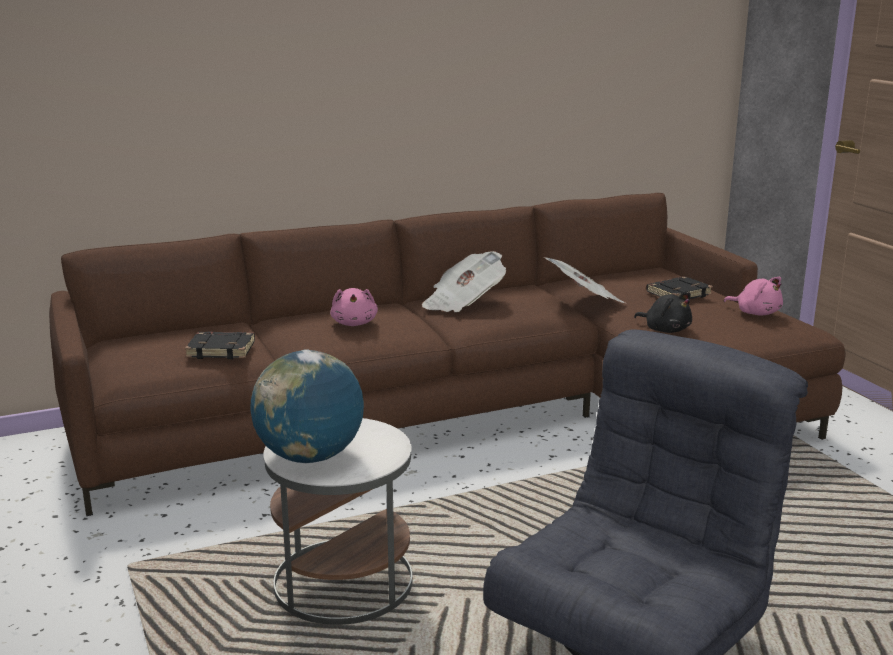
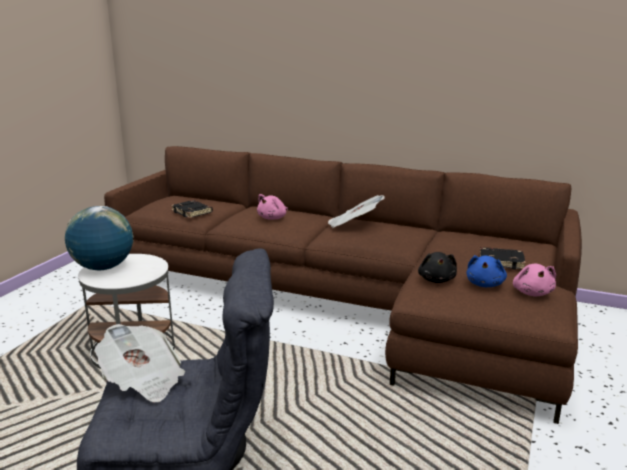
camera: 45 degrees right, 0 degrees up
(584, 301) = (427, 246): newspaper -> newspaper (143, 381)
(713, 318) = (485, 284): none -> blue plush toy

